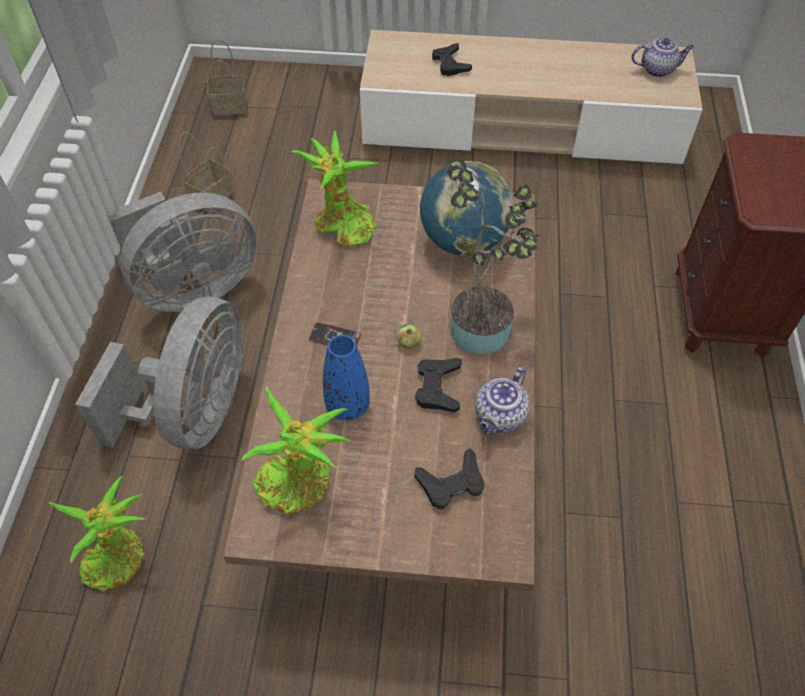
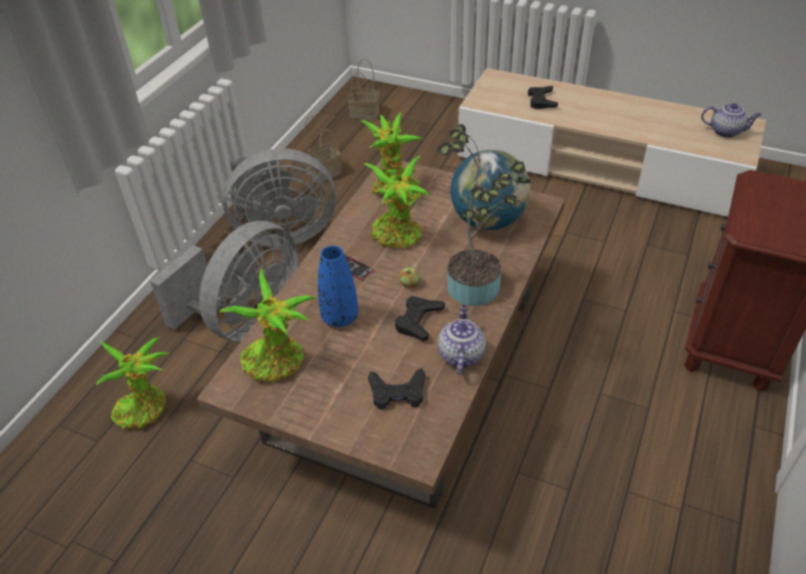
camera: 20 degrees right, 10 degrees down
(371, 283) = (398, 236): none -> potted plant
(500, 417) = (460, 354): teapot -> teapot turned 135 degrees clockwise

